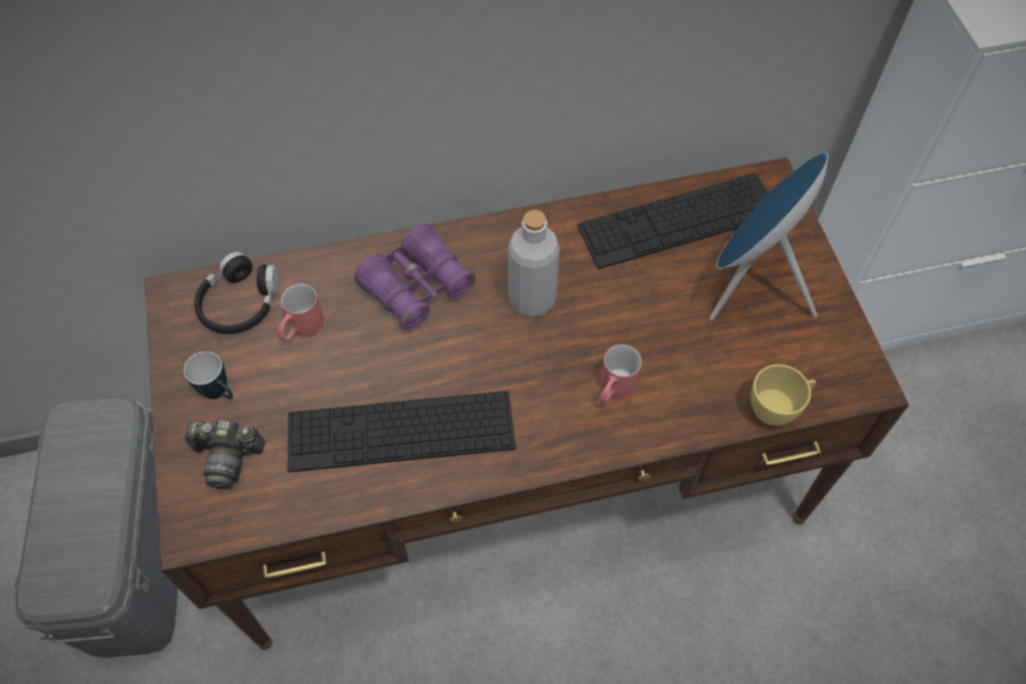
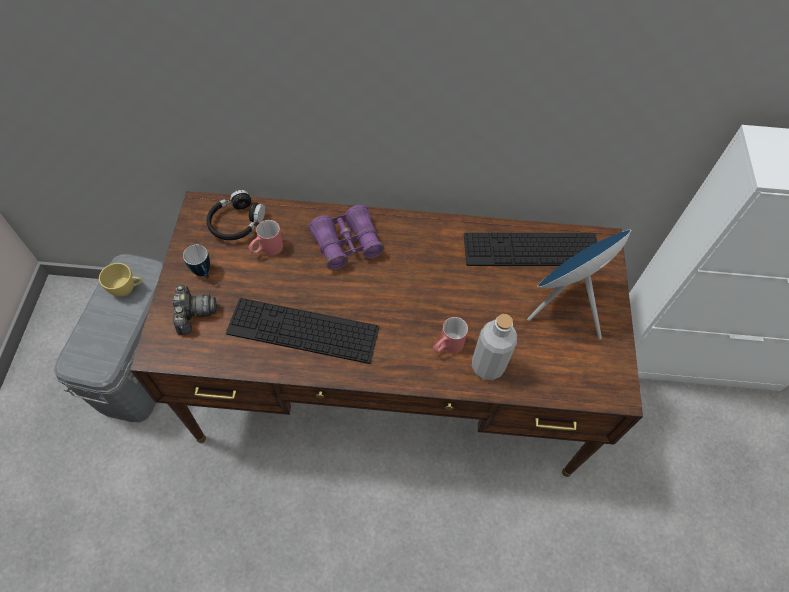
camera: 15 degrees right, 0 degrees up
(227, 457) = (193, 314): camera -> camera turned 120 degrees counterclockwise
(532, 299) = (416, 273): grey bottle -> grey bottle (487, 366)
(777, 408) = (551, 390): yellow cup -> yellow cup (127, 289)

